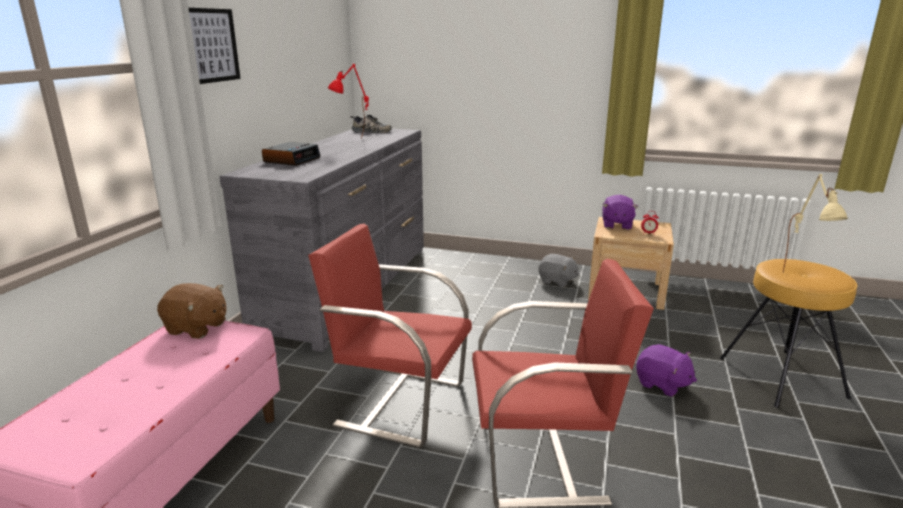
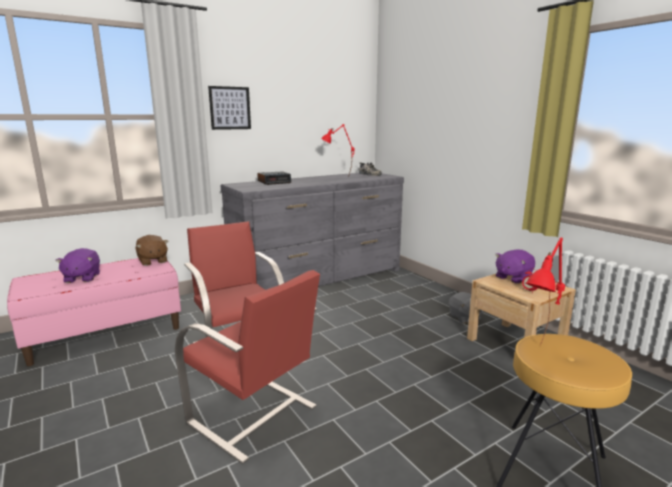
camera: 40 degrees right, 5 degrees down
(662, 384) = (419, 418): purple plush toy -> purple plush toy (82, 278)
(802, 282) = (539, 359): beige table lamp -> red table lamp

